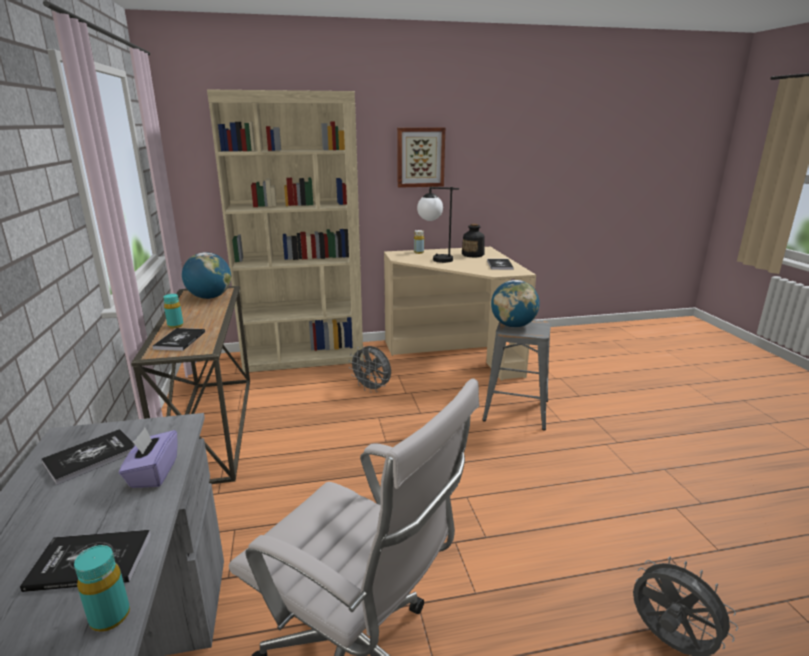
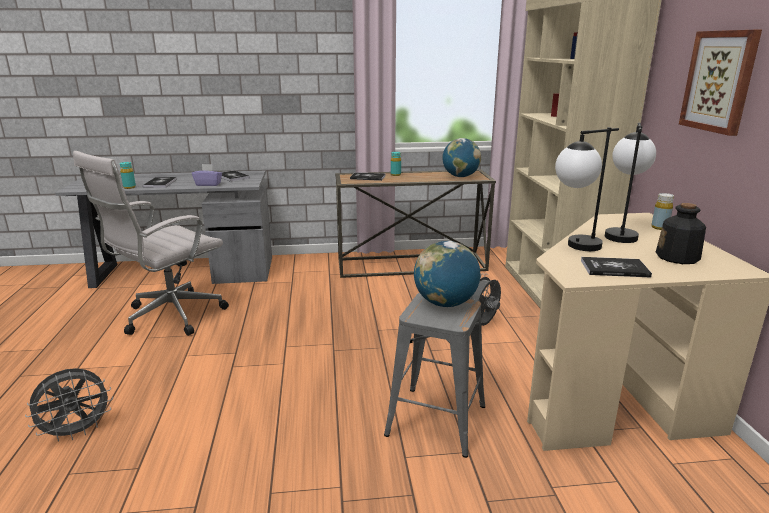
camera: 95 degrees right, 0 degrees up
(468, 269) = (574, 247): none -> table lamp

